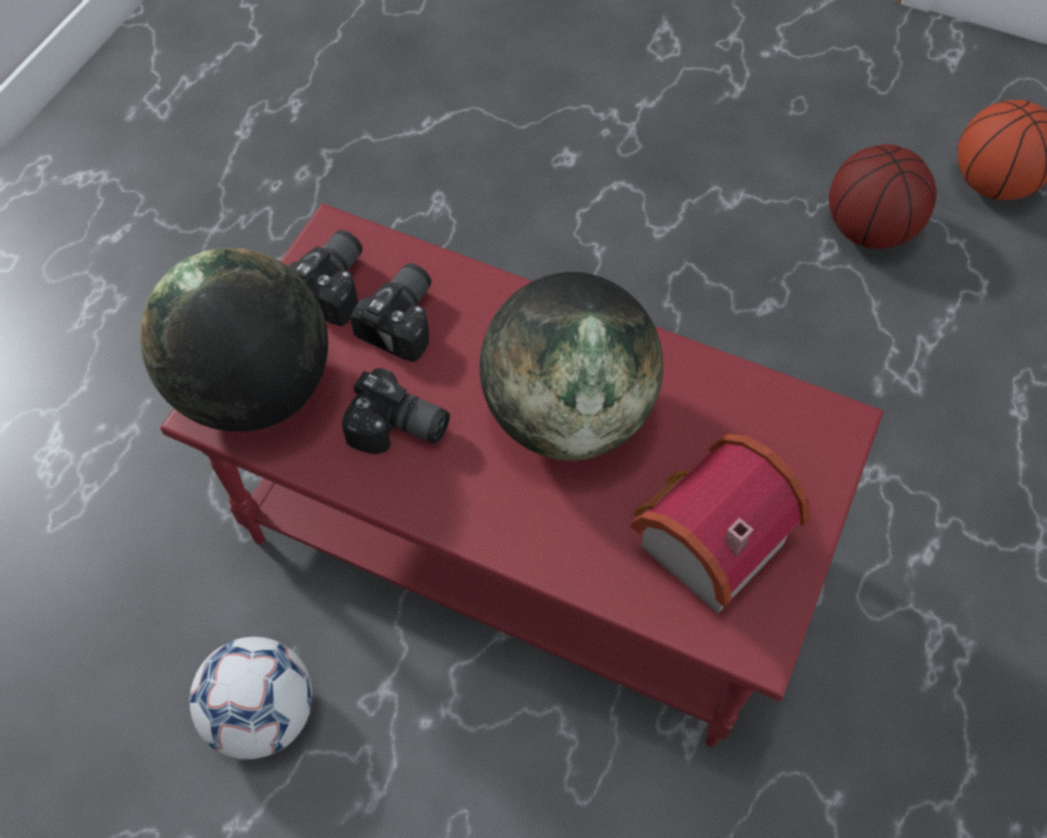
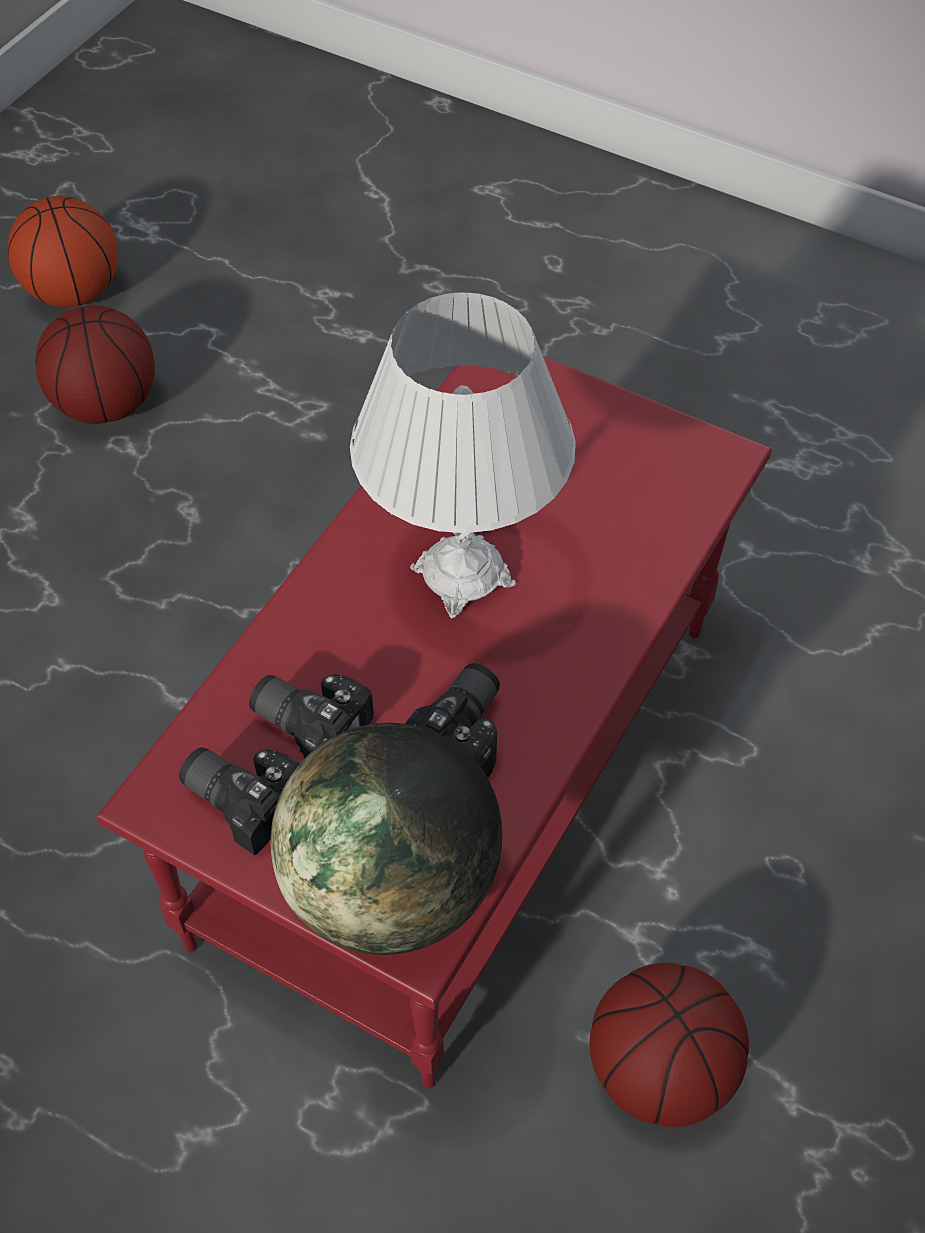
camera: 85 degrees left, 5 degrees down
(263, 714) = (660, 1072): football -> basketball
(567, 414) = (462, 575): globe -> white table lamp
(702, 542) = (619, 482): toy house -> none

